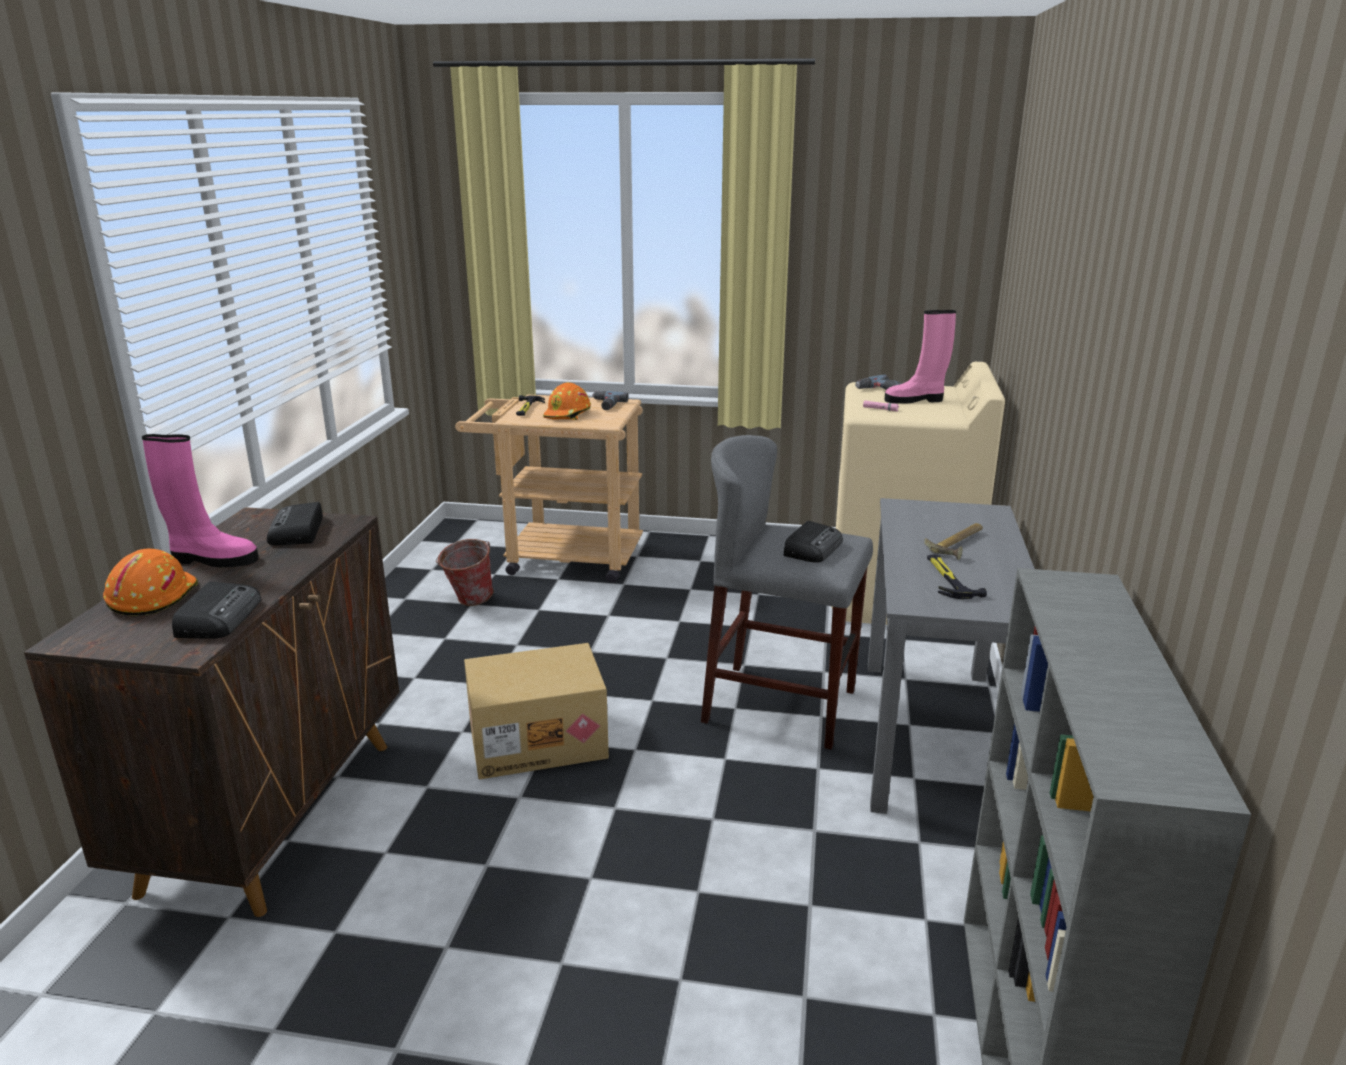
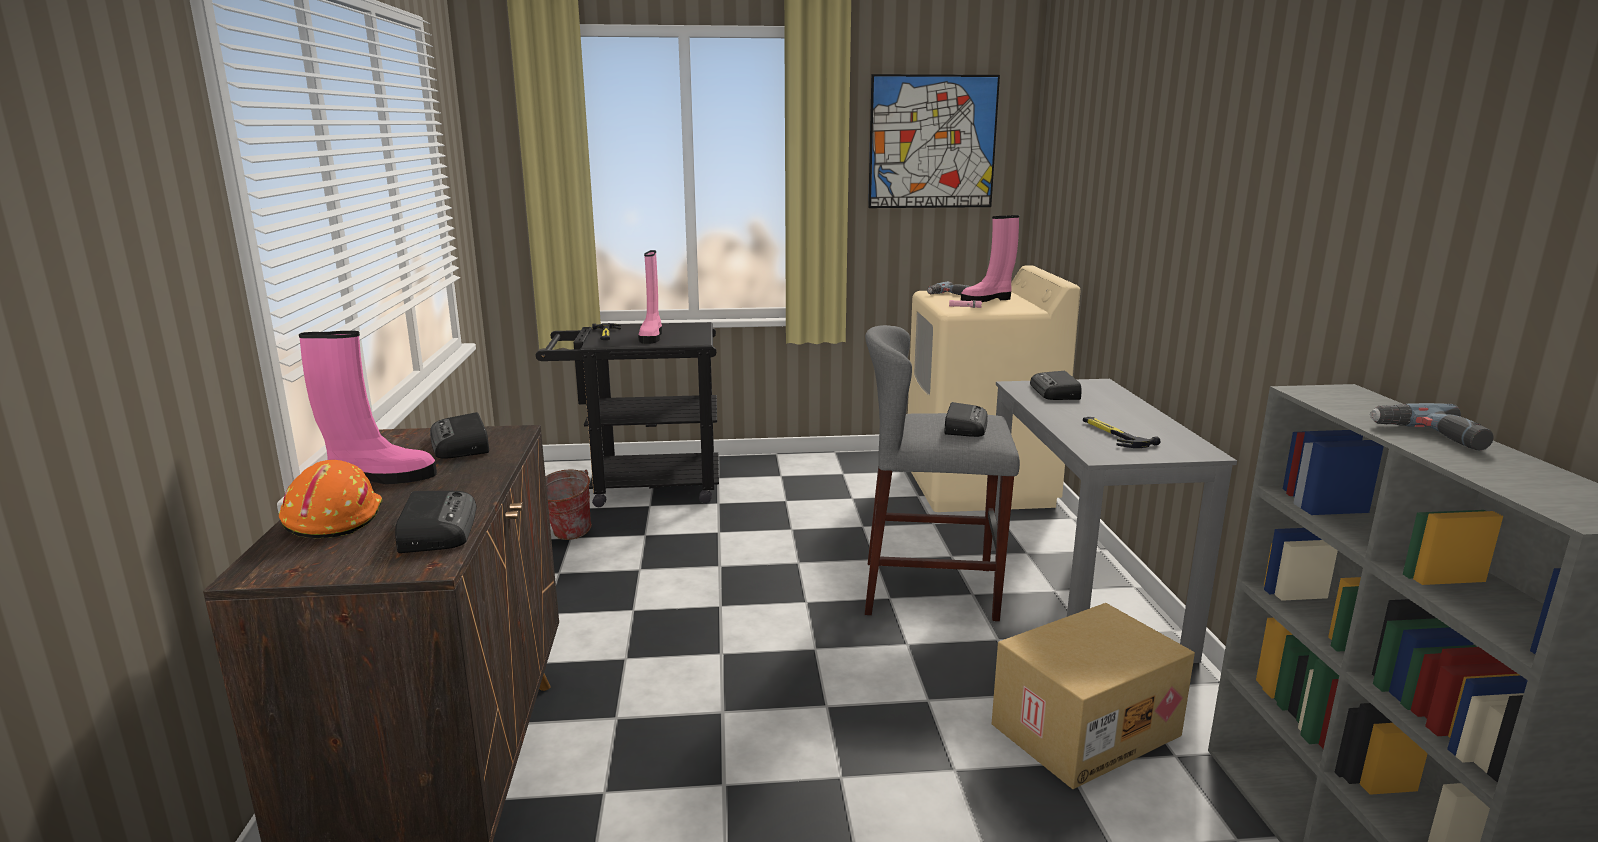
camera: 15 degrees left, 5 degrees down
(538, 740) = (712, 655): cardboard box -> cardboard box (1084, 728)
(561, 557) = (642, 486): beige cart -> black cart
(568, 414) = (651, 337): orange hard hat -> pink boot
(605, 405) = (682, 328): power drill -> power drill (1430, 436)
(887, 218) = (932, 142): none -> picture
(932, 518) = (1055, 392): none -> radio
(959, 544) = (1097, 409): hammer -> none

